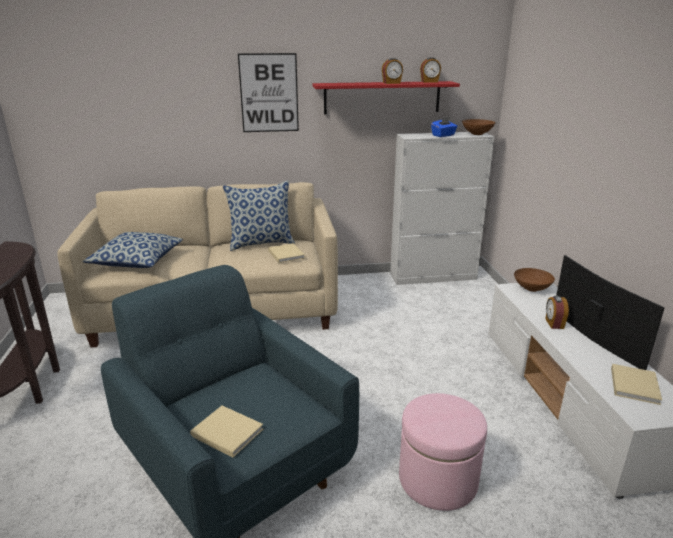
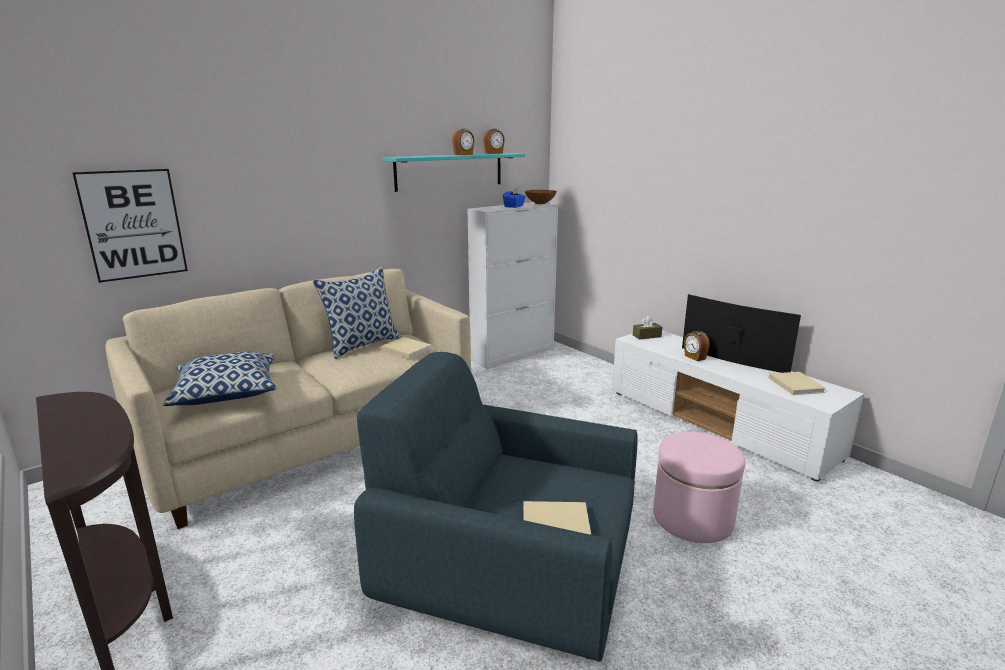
camera: 30 degrees left, 5 degrees down
(269, 93) = (335, 169): picture -> picture (133, 224)
(382, 97) = (450, 171): red shelf -> turquoise shelf
(531, 289) = (646, 336): brown bowl -> brown tissue box

